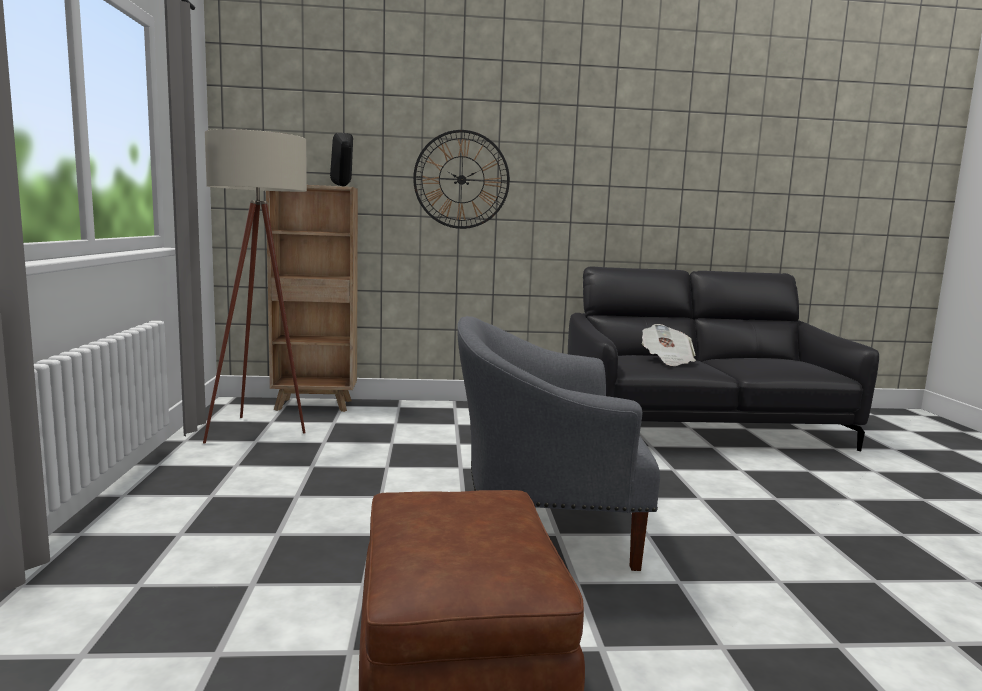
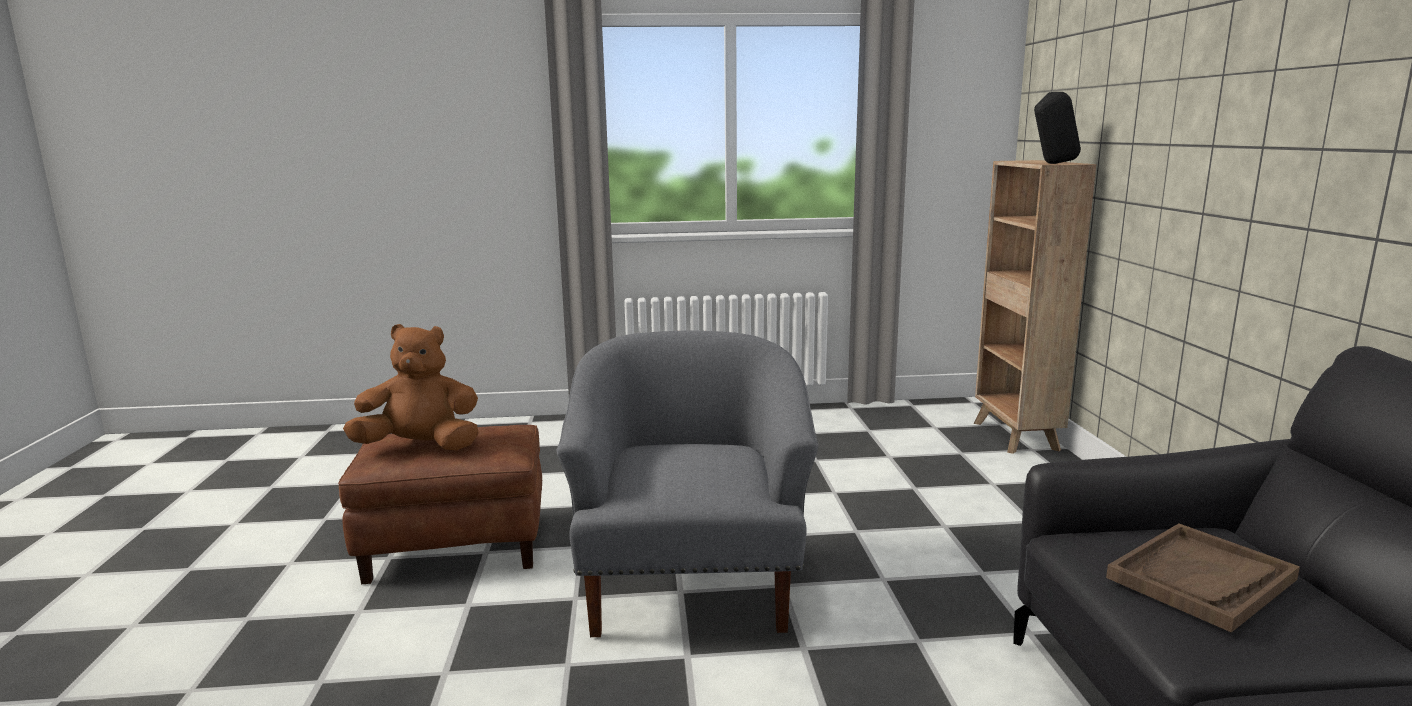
camera: 90 degrees right, 5 degrees up
(262, 432) = (898, 428): beige floor lamp -> none
(461, 179) = (1210, 147): wall clock -> none
(475, 545) = (421, 447): none -> brown plush toy
(667, 360) = (1201, 579): newspaper -> brown tray

